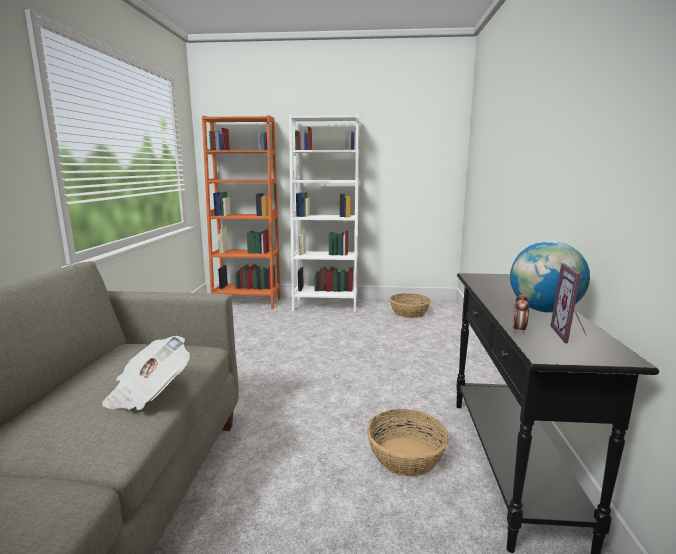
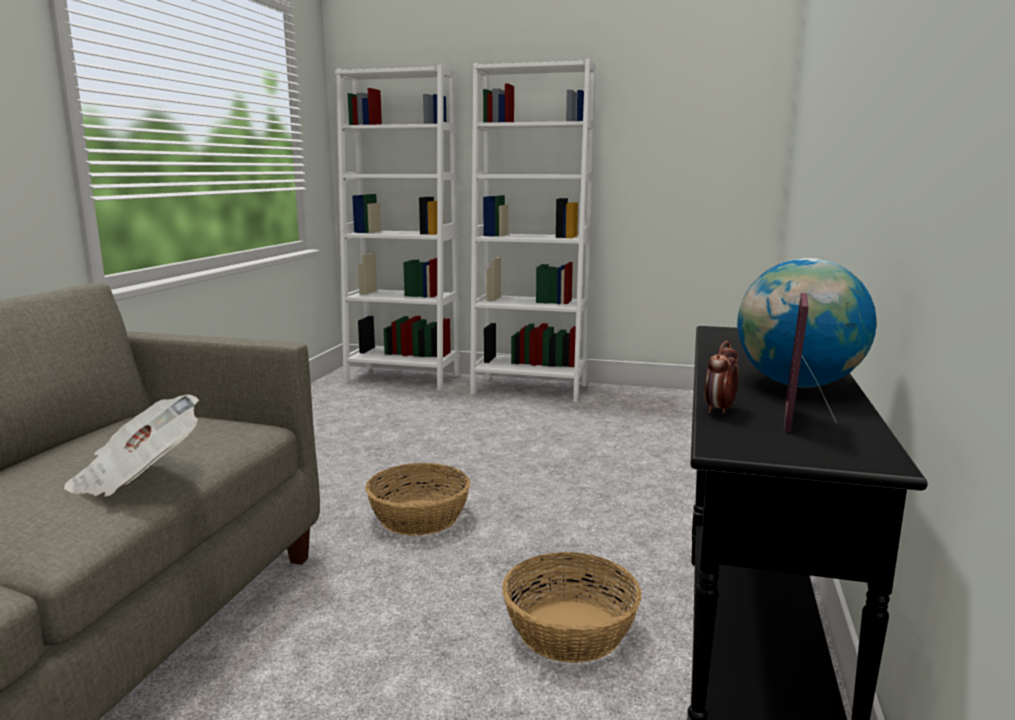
camera: 10 degrees right, 0 degrees up
(247, 302) = (402, 378): orange bookcase -> white bookcase
(409, 312) = (671, 408): basket -> basket (420, 517)

